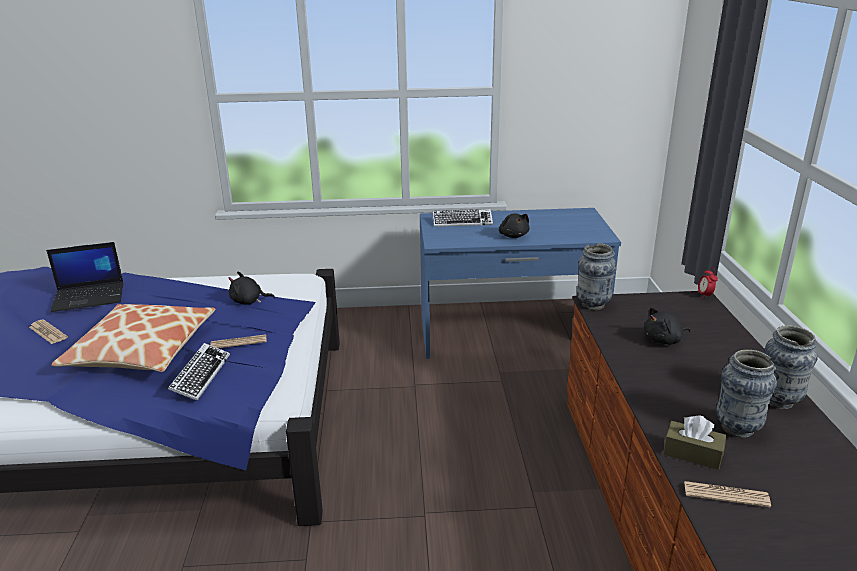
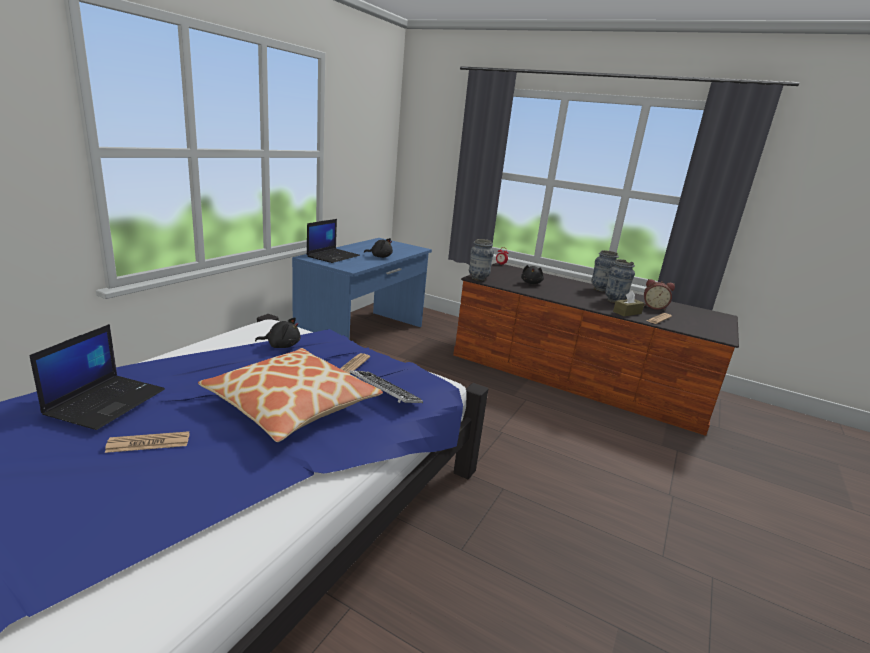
camera: 60 degrees left, 5 degrees down
(249, 301) = (281, 345): black plush toy -> black plush toy turned 120 degrees counterclockwise
(462, 222) = (333, 256): keyboard -> laptop
(797, 477) = (654, 307): none -> alarm clock

